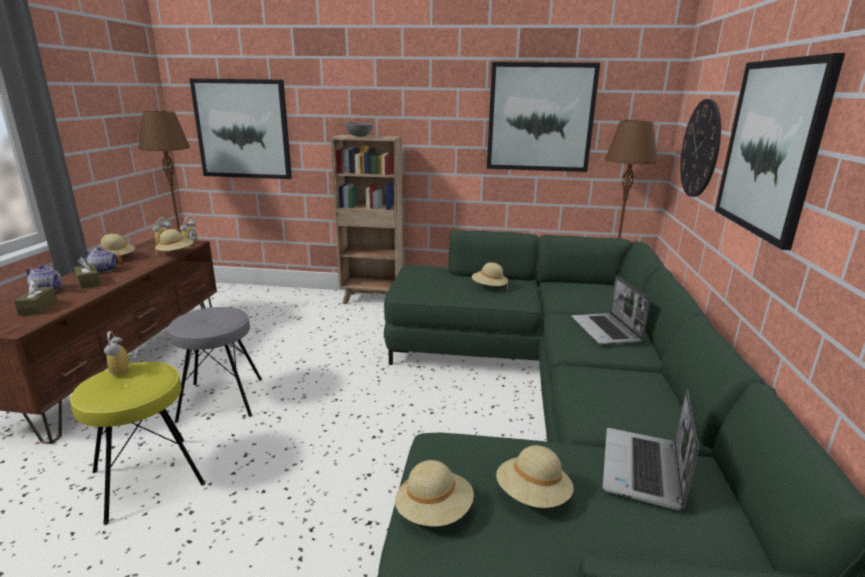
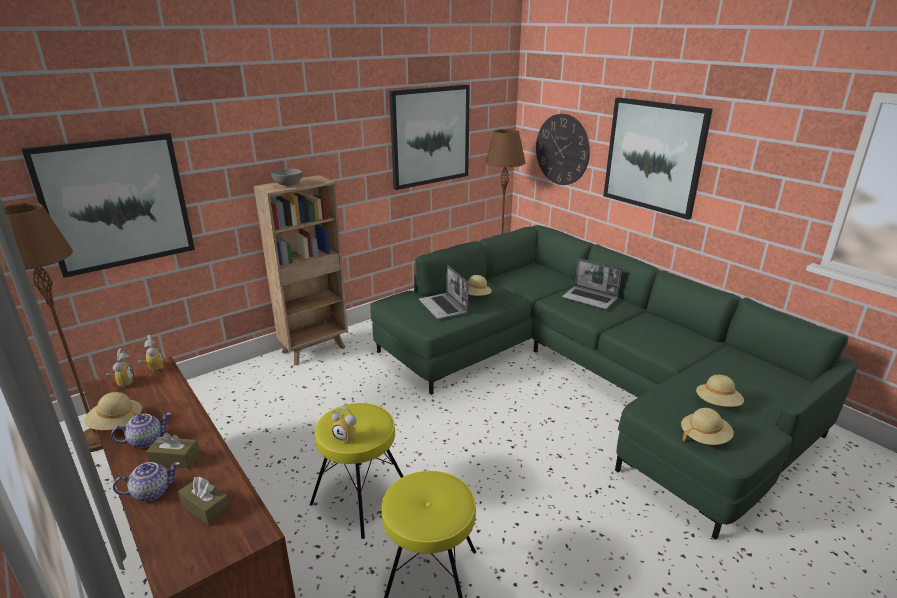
camera: 45 degrees left, 5 degrees up
(125, 371) = (405, 496): alarm clock -> alarm clock (348, 437)
(175, 253) = (174, 384): beige hat -> none
(221, 399) = (362, 498): grey stool -> yellow stool
(643, 470) = (724, 366): laptop -> laptop (444, 307)

